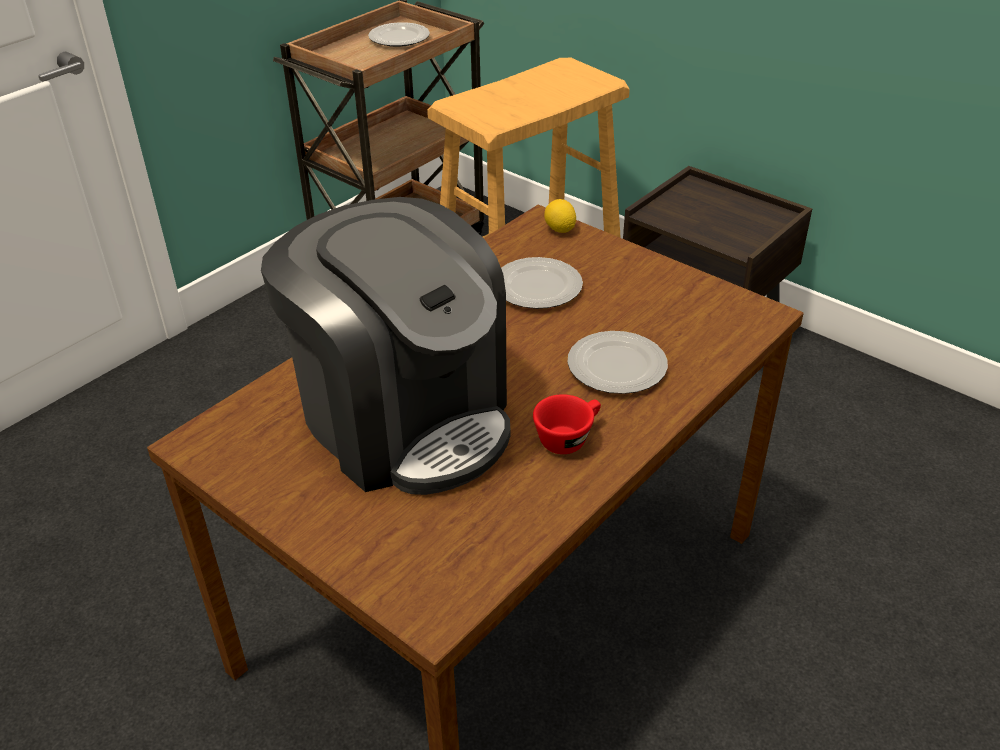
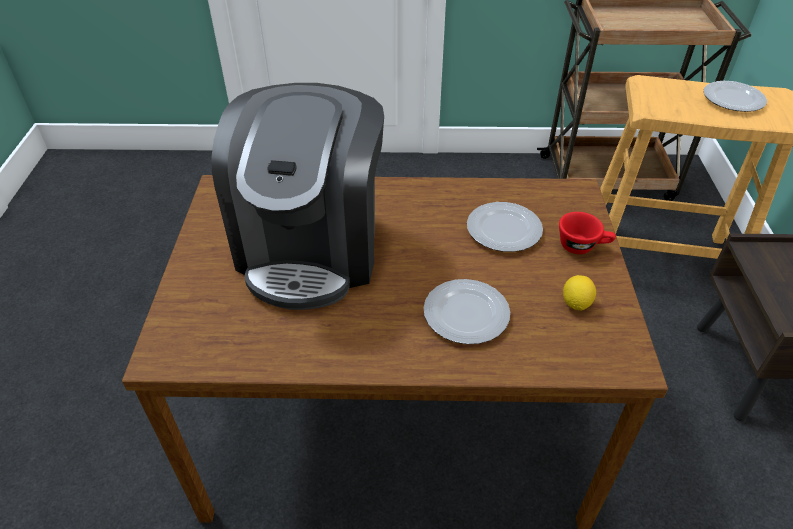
camera: 50 degrees right, 5 degrees up
(399, 38) = (673, 22): plate -> plate (732, 100)
(559, 229) = (581, 204): lemon -> lemon (576, 303)
(568, 437) = (367, 330): red cup -> red cup (582, 246)

